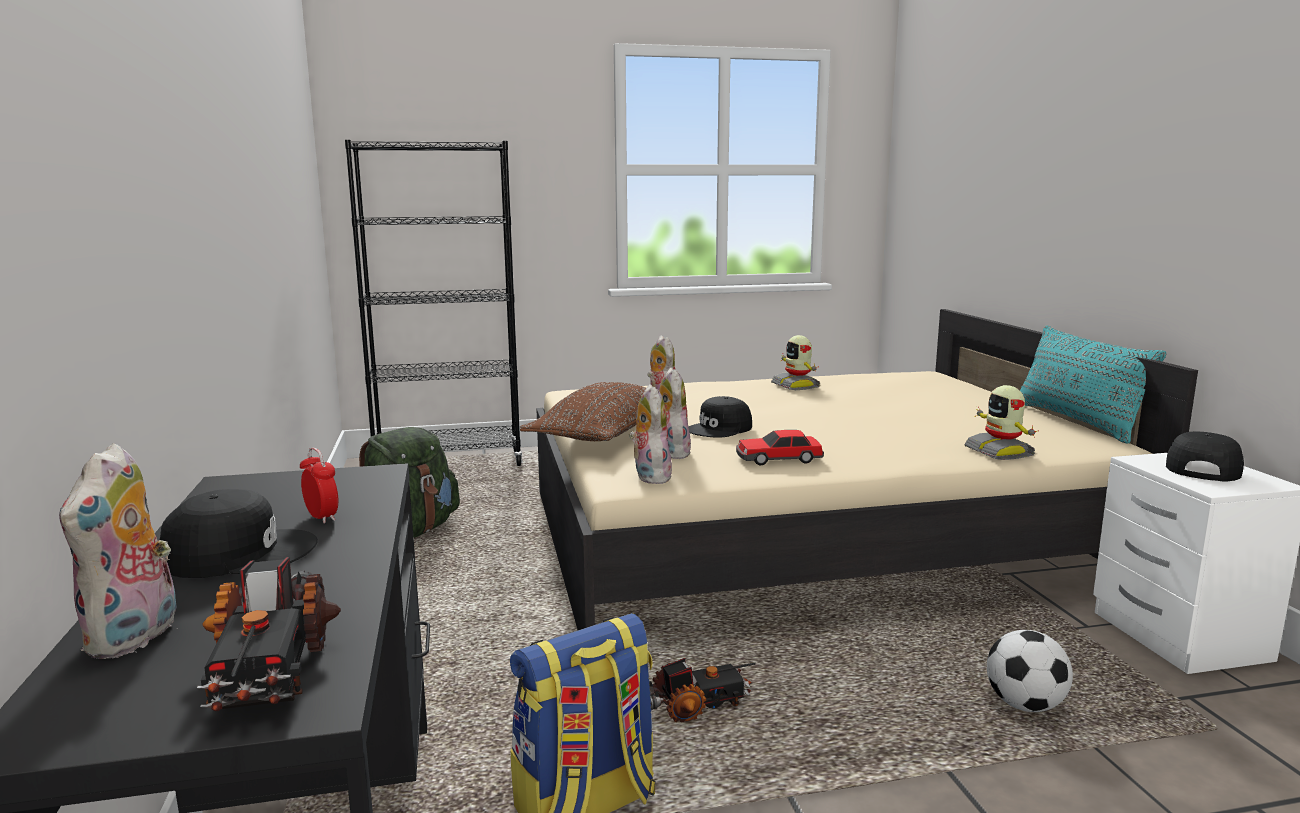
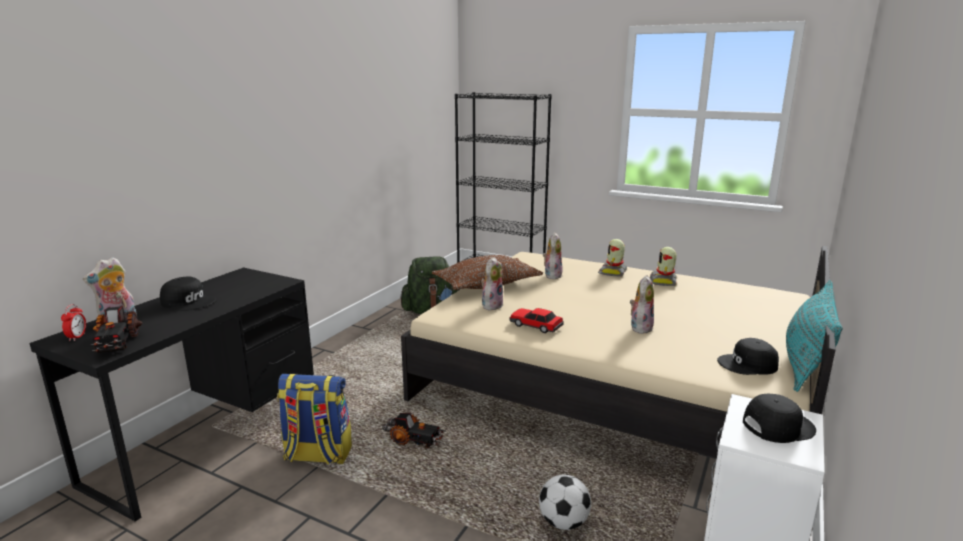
camera: 40 degrees right, 5 degrees up
(268, 669) = (116, 342): toy truck -> toy truck turned 45 degrees counterclockwise
(322, 517) = (232, 295): alarm clock -> alarm clock (77, 337)
(649, 476) = (454, 315): plush toy -> plush toy (640, 327)
(720, 429) = (548, 298): black cap -> black cap (748, 365)
(1000, 452) = (679, 365): toy robot -> toy robot (613, 272)

